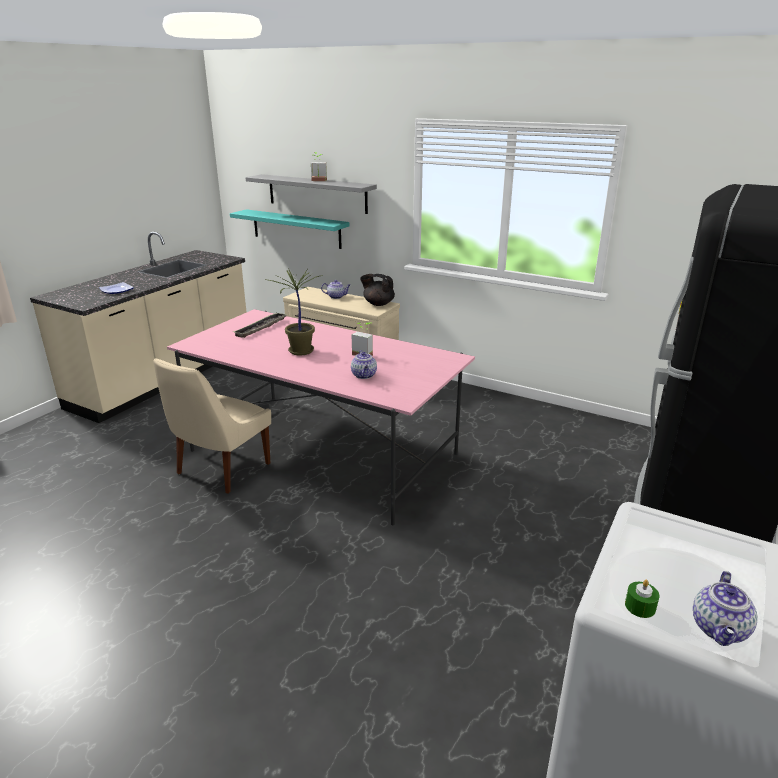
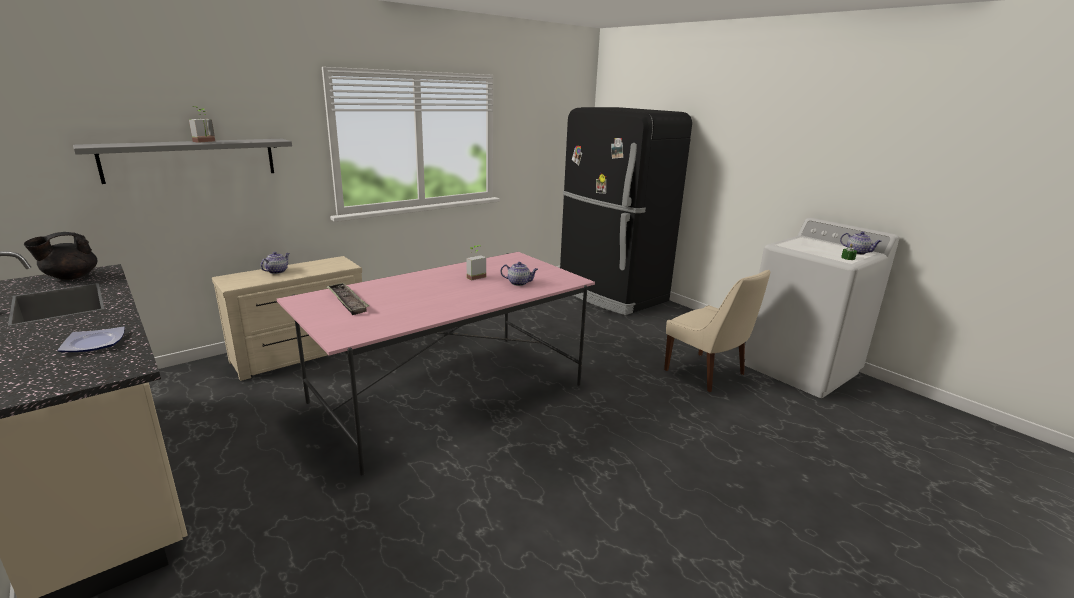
camera: 70 degrees left, 5 degrees down
(221, 470) = (426, 457): beige chair -> beige chair (707, 373)
(296, 229) = (158, 211): turquoise shelf -> none
(301, 351) = (439, 295): potted plant -> none
(378, 304) = (331, 261): black teapot -> black teapot (70, 277)

